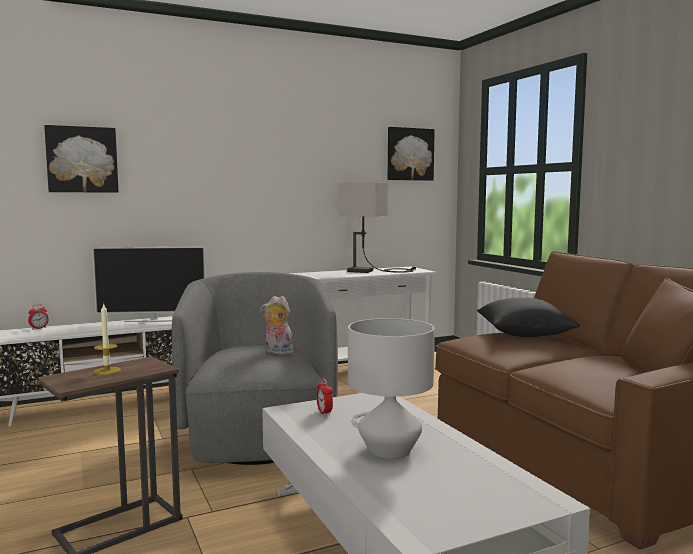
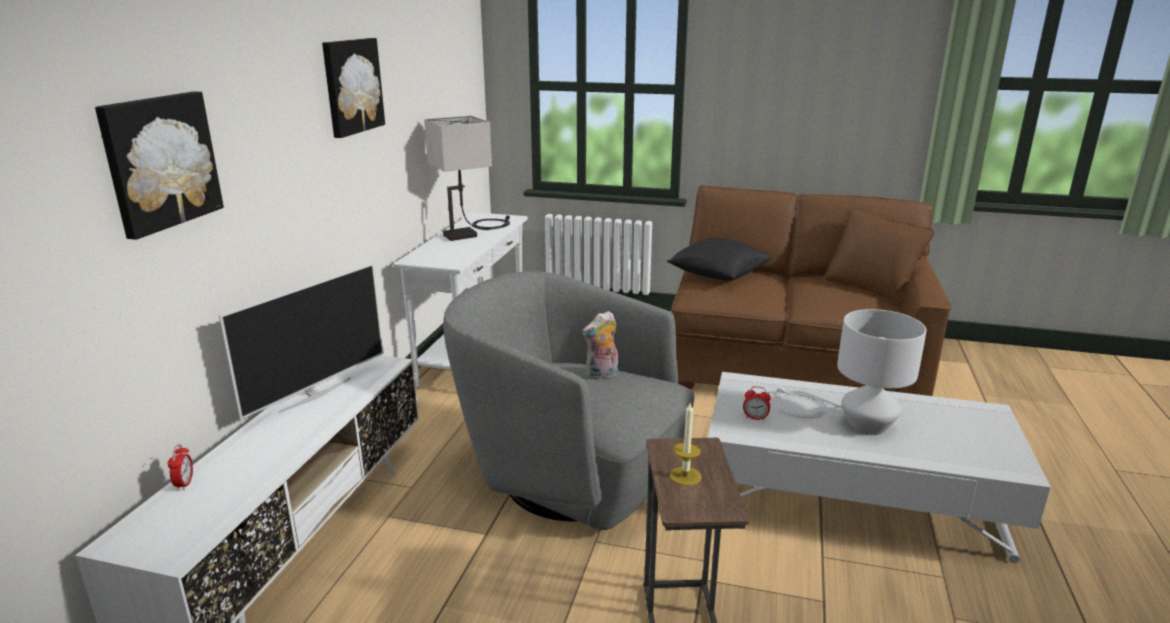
camera: 50 degrees left, 15 degrees up
(409, 154) = (456, 68): picture -> picture (351, 86)

